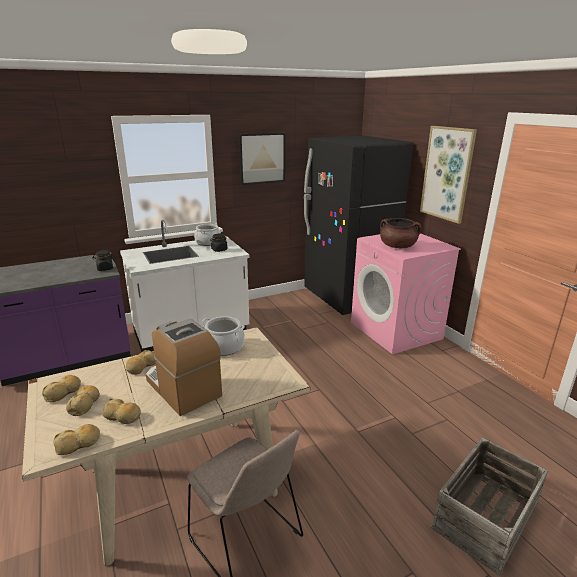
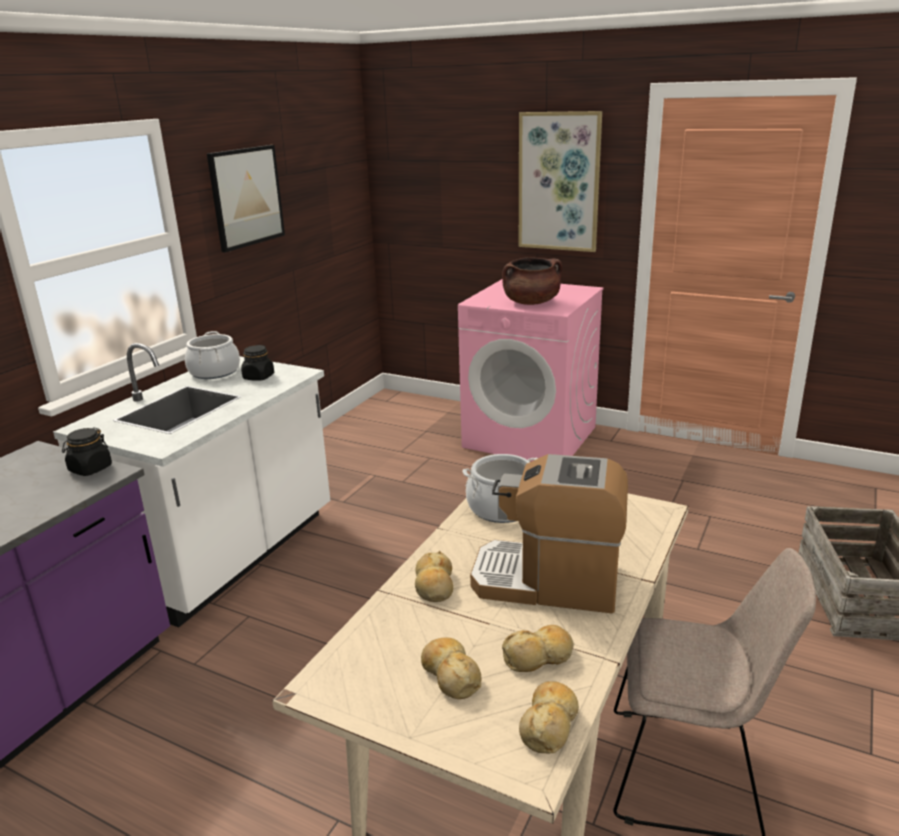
camera: 35 degrees left, 0 degrees up
(63, 392) = (380, 680): bread -> none
(347, 298) = (413, 416): black fridge -> none

